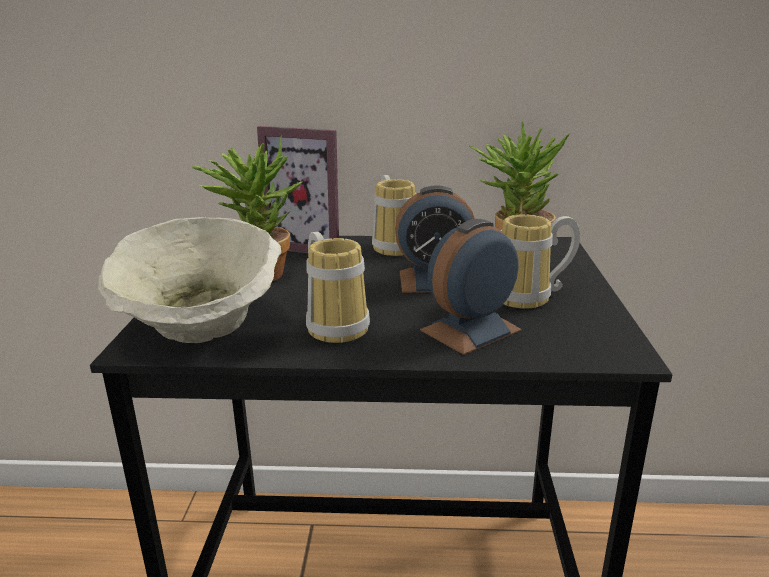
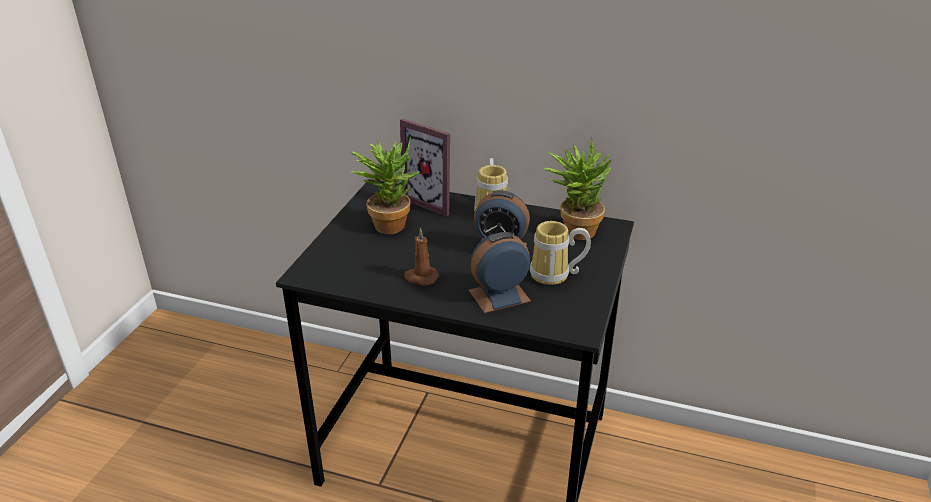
camera: 15 degrees right, 10 degrees up
(202, 331) = (341, 268): beige bowl -> none
(337, 325) = (420, 277): mug -> brown candle

